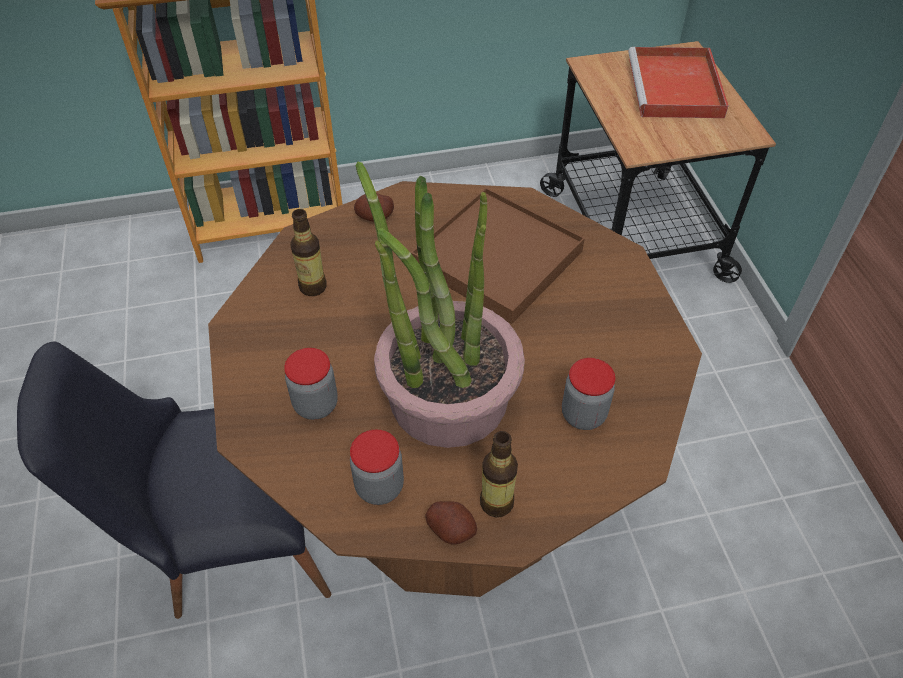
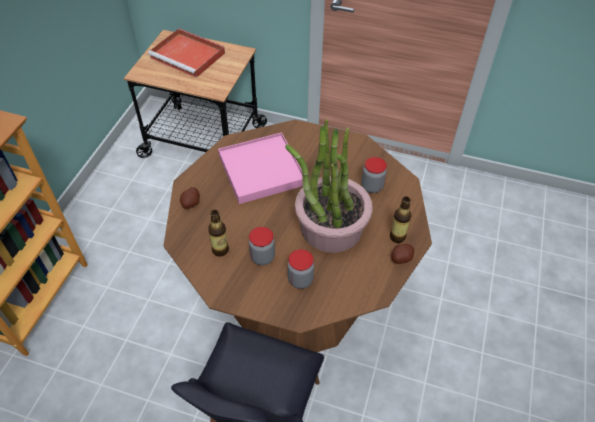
camera: 60 degrees left, 0 degrees up
(379, 487) = (364, 274): jar -> jar (262, 257)
(498, 258) = (261, 170): brown tray -> pink tray

